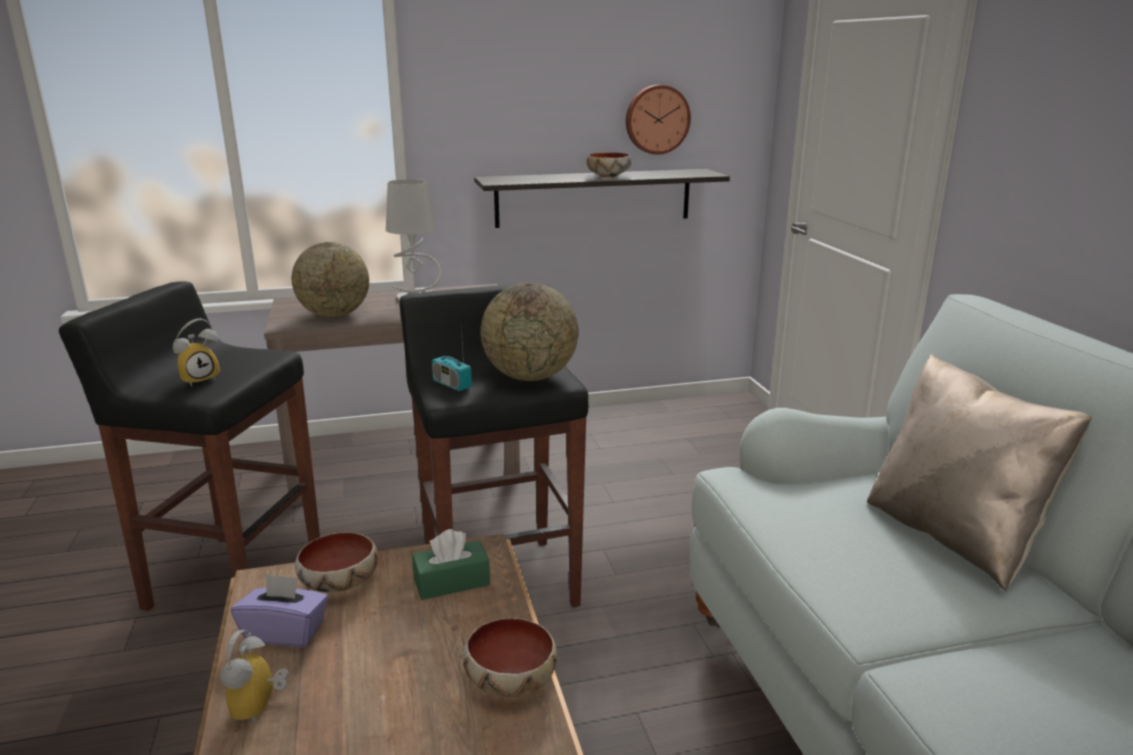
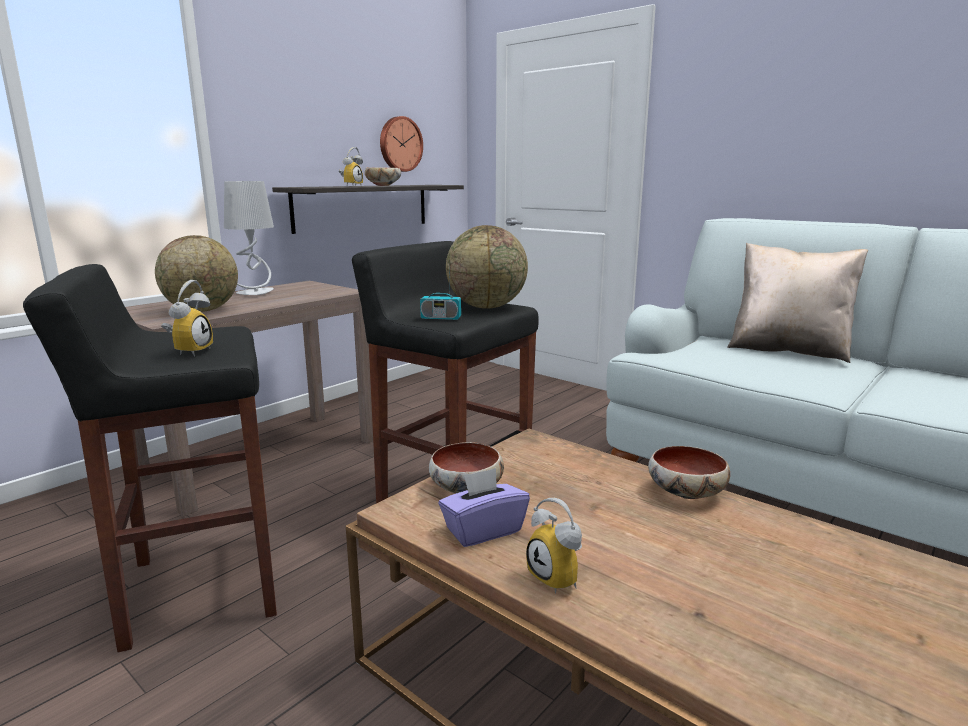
camera: 35 degrees left, 5 degrees down
(452, 582) = (547, 461): green tissue box -> none
(561, 178) = (351, 186): none -> alarm clock

